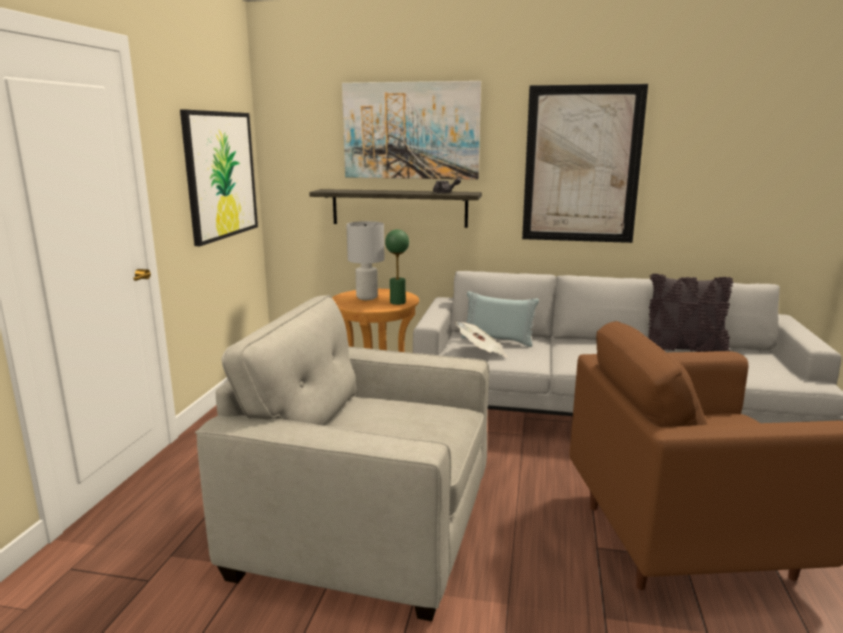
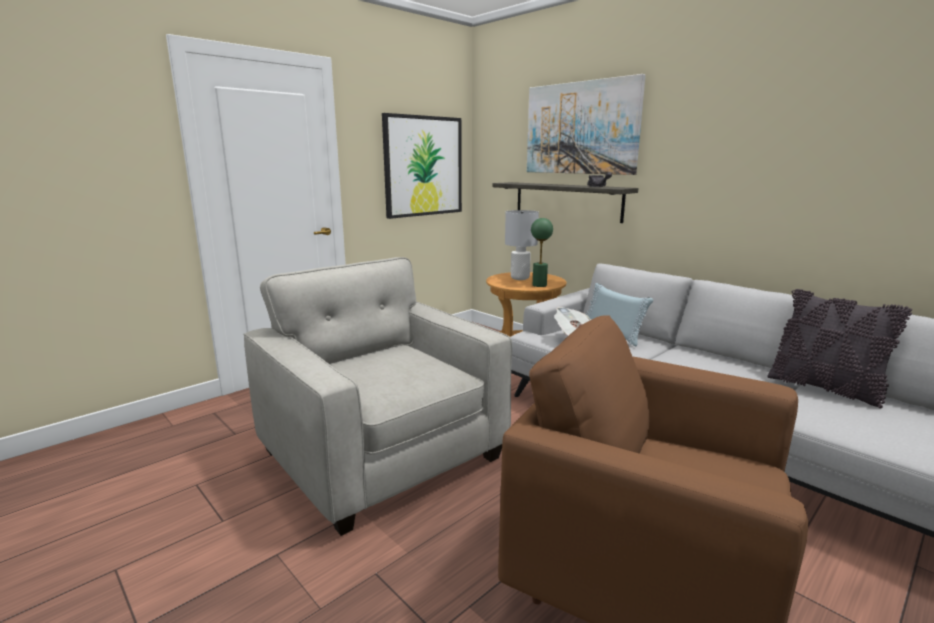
camera: 35 degrees right, 0 degrees up
(581, 165) = (745, 160): picture -> none

